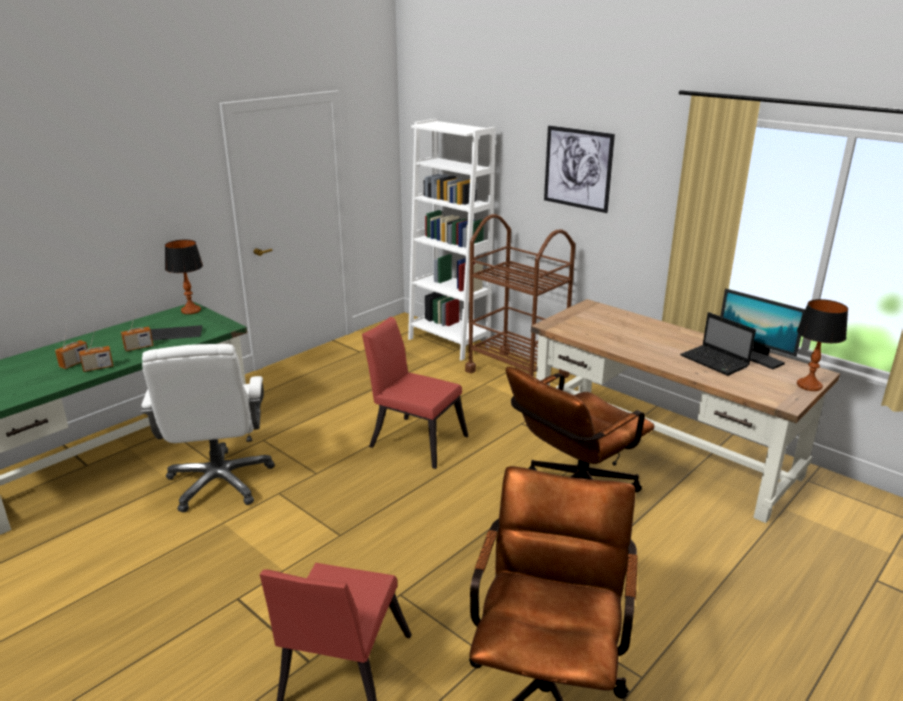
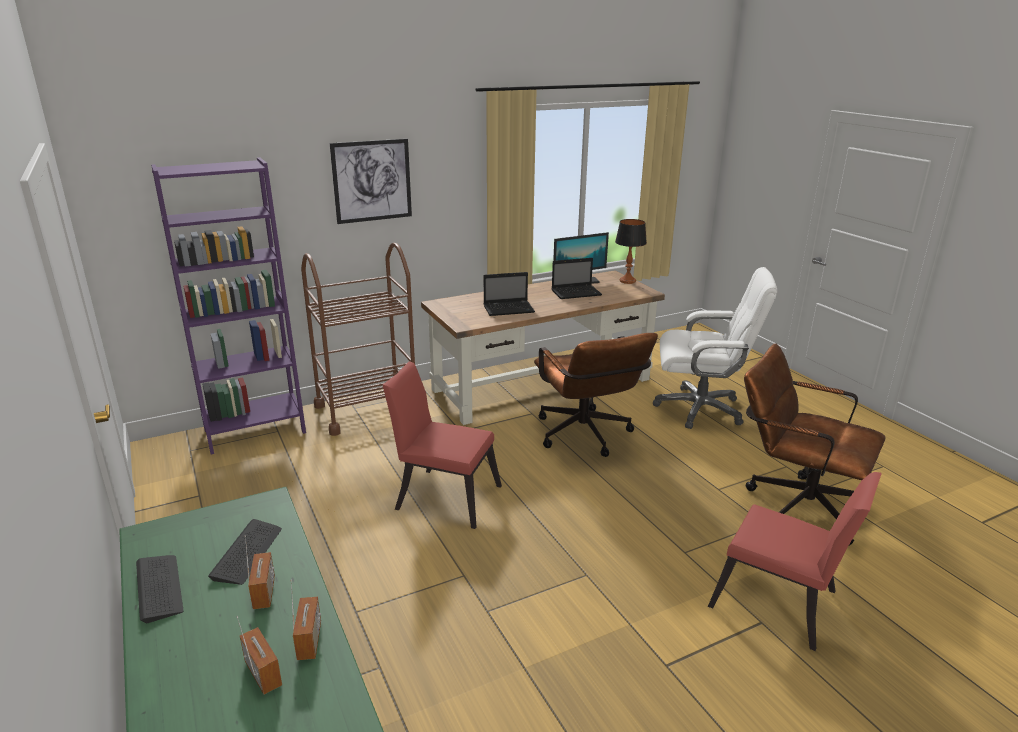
camera: 70 degrees left, 0 degrees up
(142, 324) = (159, 588): none -> keyboard
(191, 310) = (159, 532): table lamp -> none
(220, 482) = (432, 664): white office chair -> white office chair (700, 409)
(414, 439) = (443, 495): red chair -> red chair turned 60 degrees clockwise
(448, 343) = (255, 431): white bookcase -> purple bookcase
(617, 337) = (509, 309): none -> laptop

